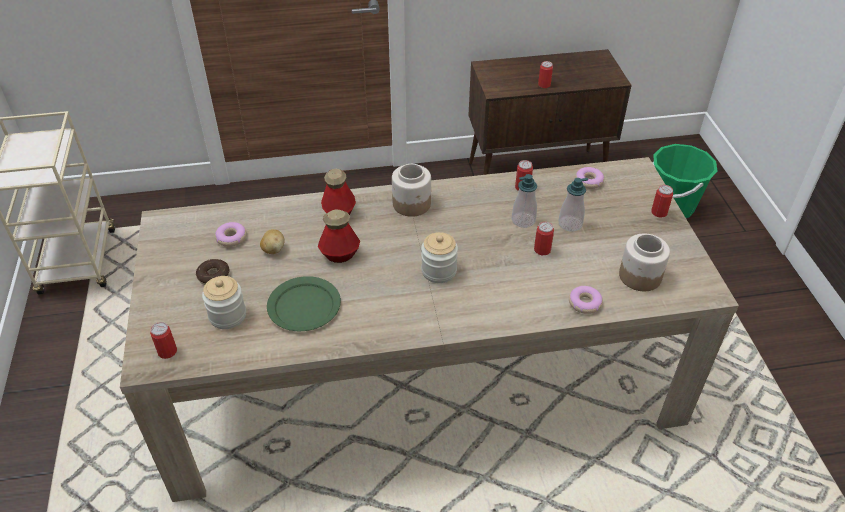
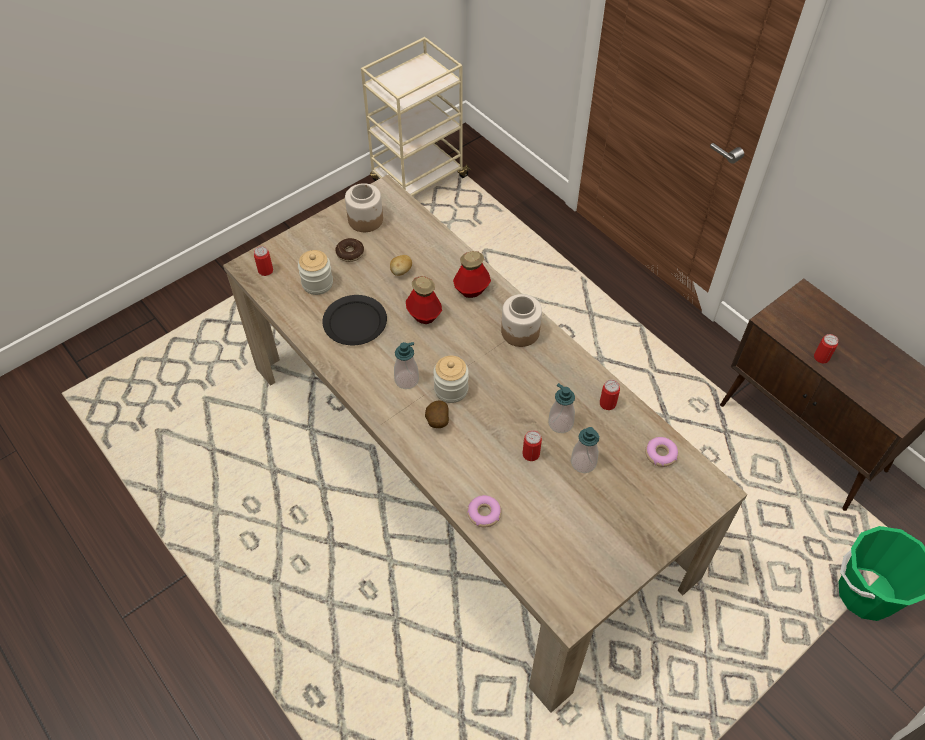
camera: 60 degrees right, 10 degrees up
(231, 238) = (396, 240): donut -> none
(303, 306) = (354, 322): green plate -> black plate
(404, 296) = (406, 380): none -> soap dispenser
(467, 294) = (437, 422): none -> potato
(639, 276) = (550, 546): jar -> jar (365, 219)
(659, 212) = (659, 533): can -> none

